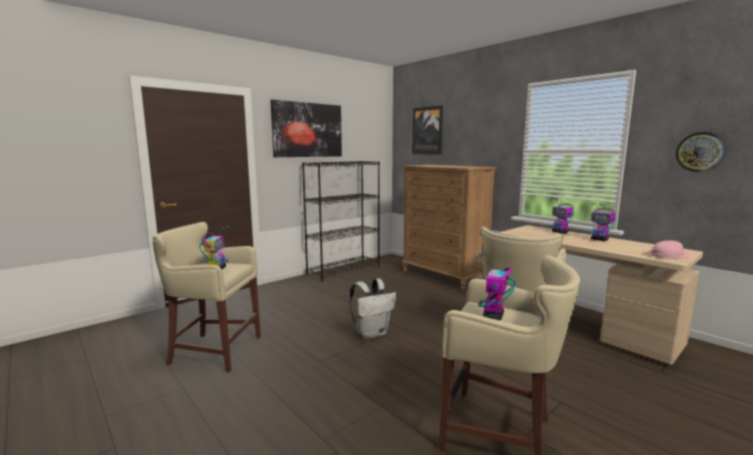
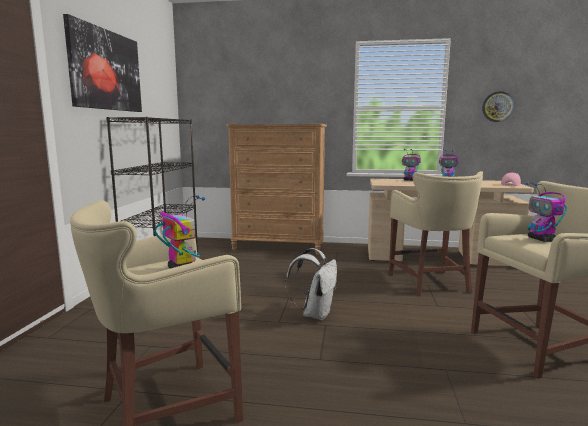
camera: 40 degrees left, 0 degrees up
(427, 130) = (233, 85): picture -> none

